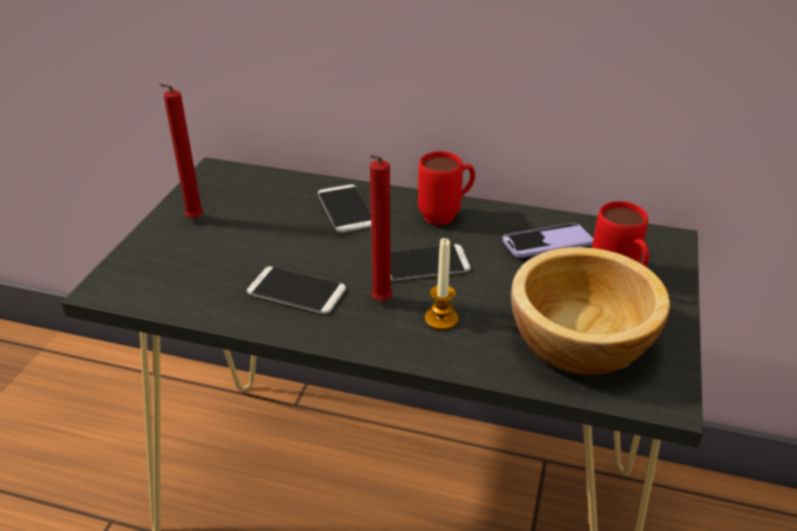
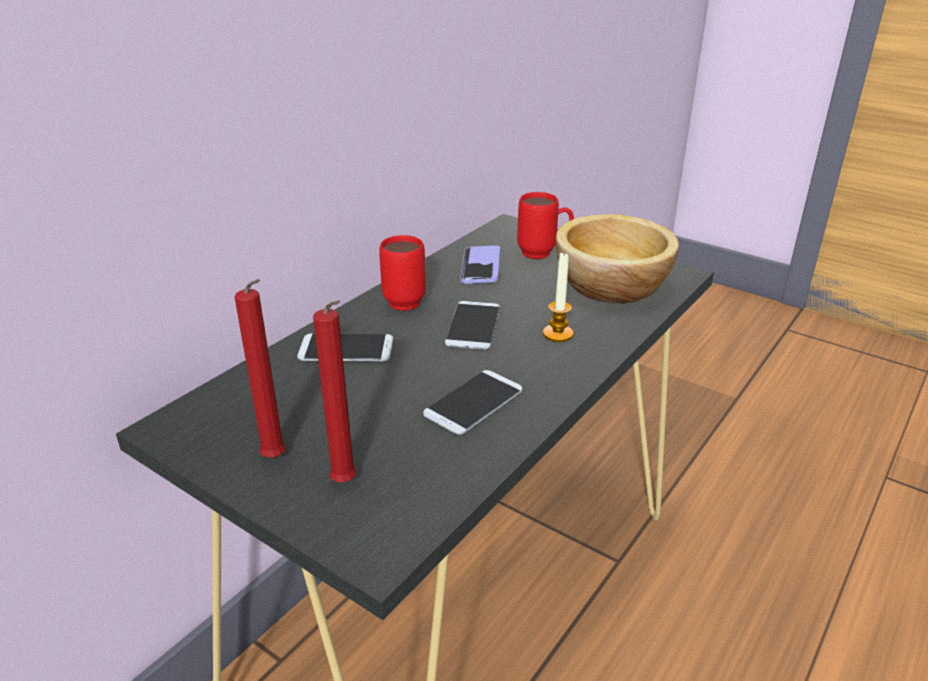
camera: 70 degrees left, 5 degrees down
(380, 303) = (519, 359): red candle -> red candle (346, 484)

